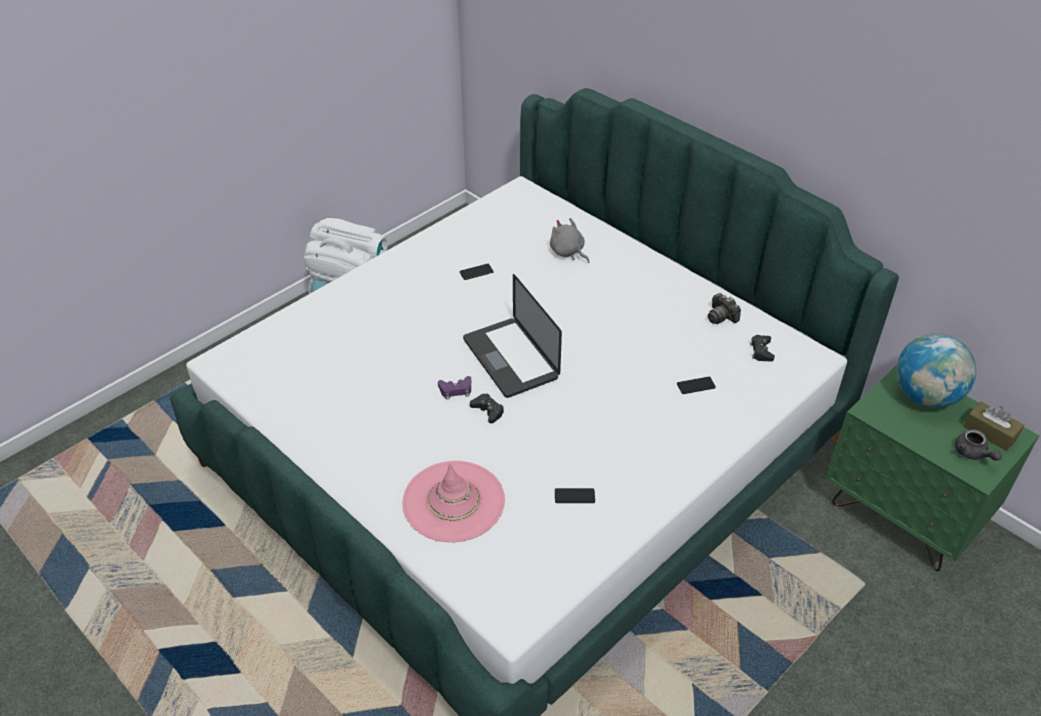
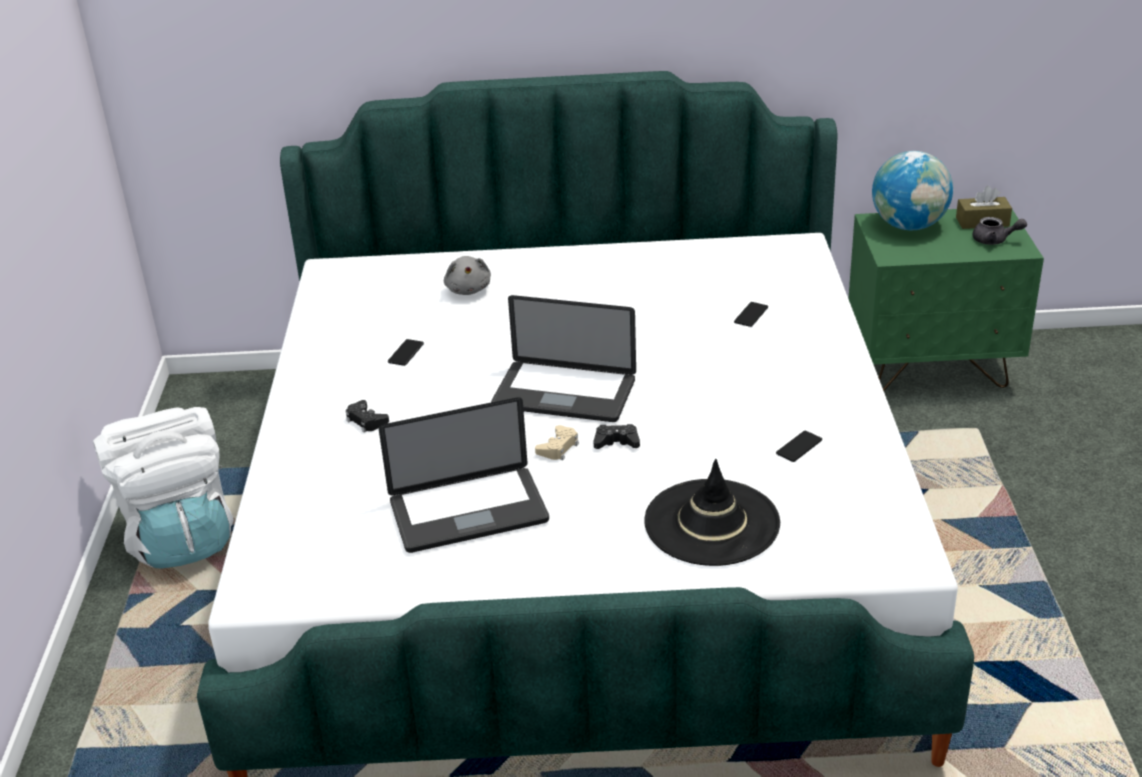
camera: 45 degrees left, 10 degrees down
(360, 393) = (468, 512): none -> laptop
(454, 501) = (712, 523): pink hat -> black hat
(456, 390) = (558, 447): purple game controller -> beige game controller
(568, 252) = (468, 289): grey plush toy -> grey plush toy turned 105 degrees counterclockwise
(721, 316) = (685, 259): camera -> none
(761, 351) = (756, 263): black game controller -> black game controller (366, 421)

